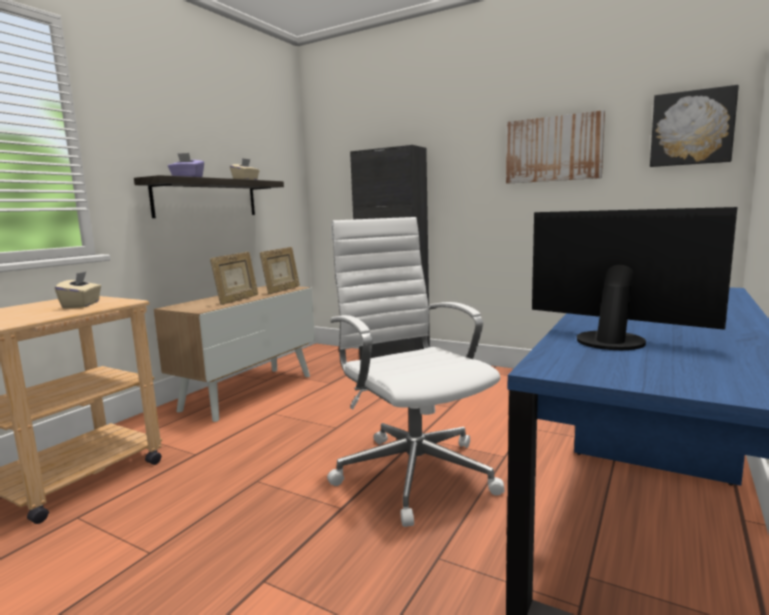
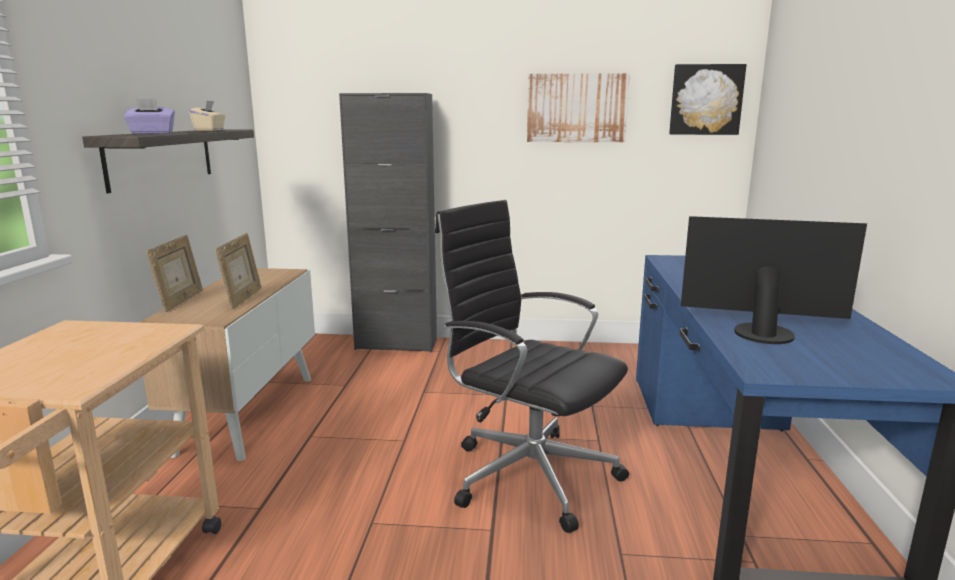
camera: 25 degrees left, 5 degrees up
(82, 305) = (117, 343): beige tissue box -> none
(282, 290) = (279, 278): picture frame -> picture frame (180, 302)
(413, 471) = (528, 473): white office chair -> black office chair

